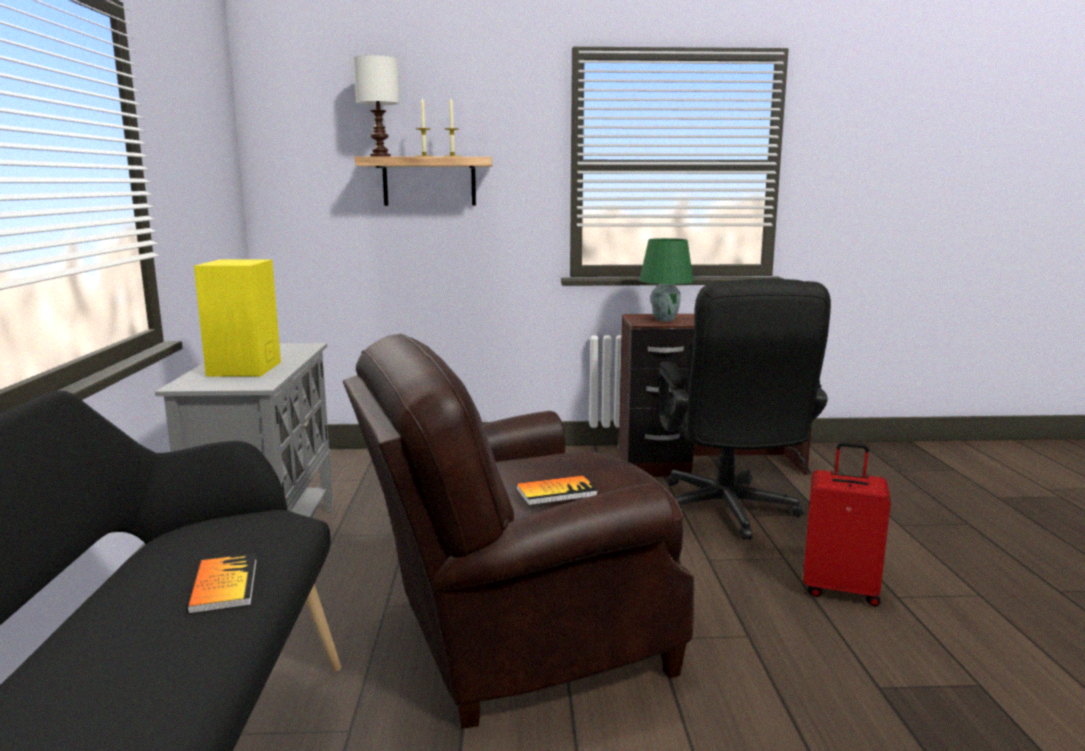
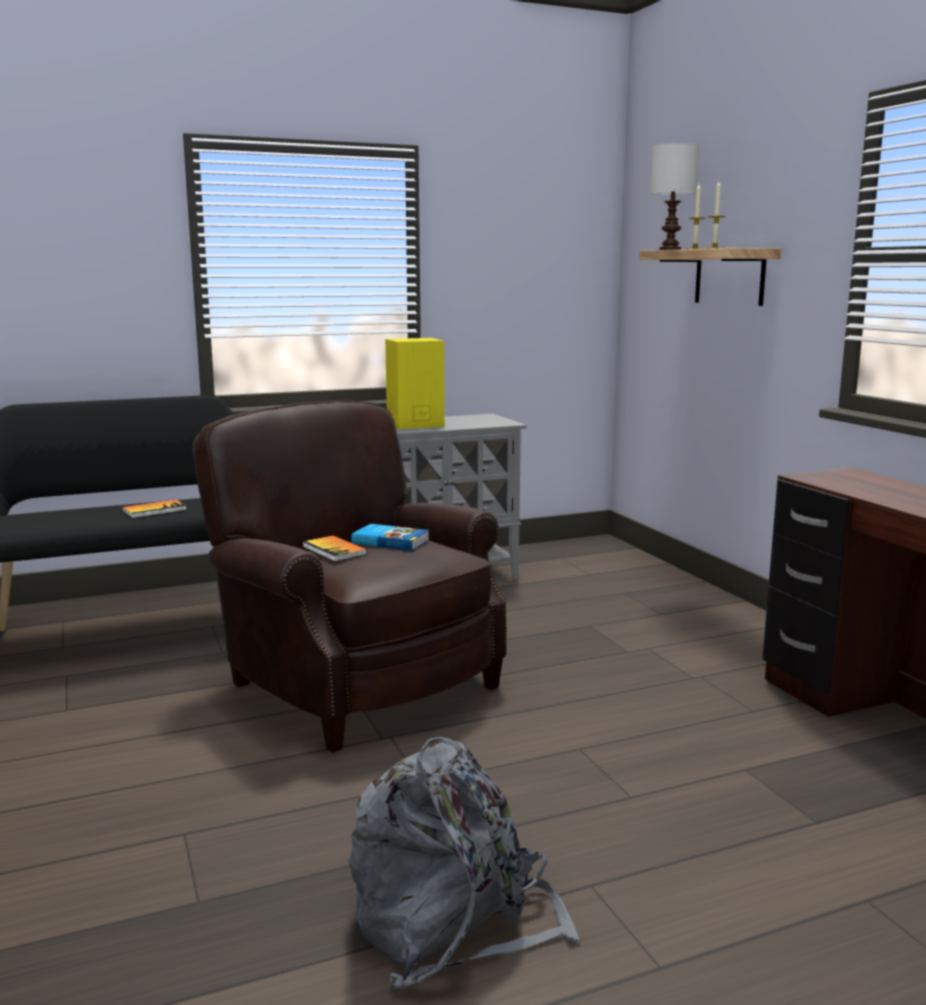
camera: 70 degrees right, 0 degrees up
(541, 467) = (390, 541): none -> book
(664, 320) = (848, 481): green table lamp -> none
(728, 513) = (729, 751): black office chair -> none
(840, 589) = (576, 839): red suitcase -> none
(953, 657) = (453, 922): none -> grey backpack

